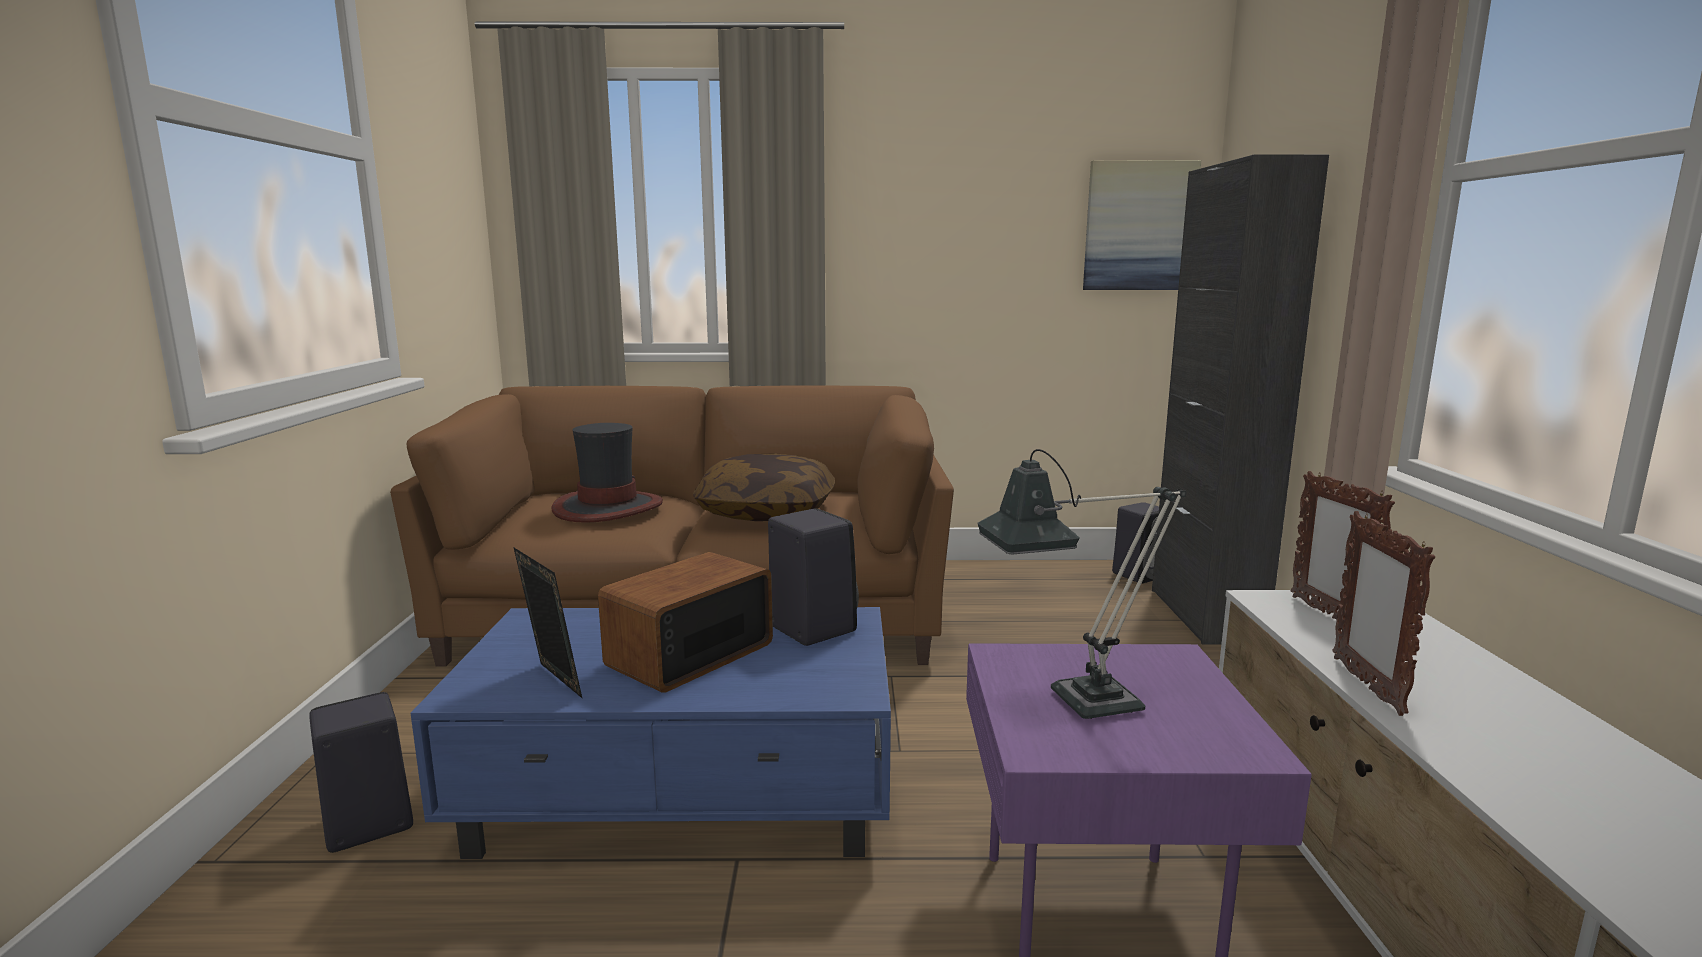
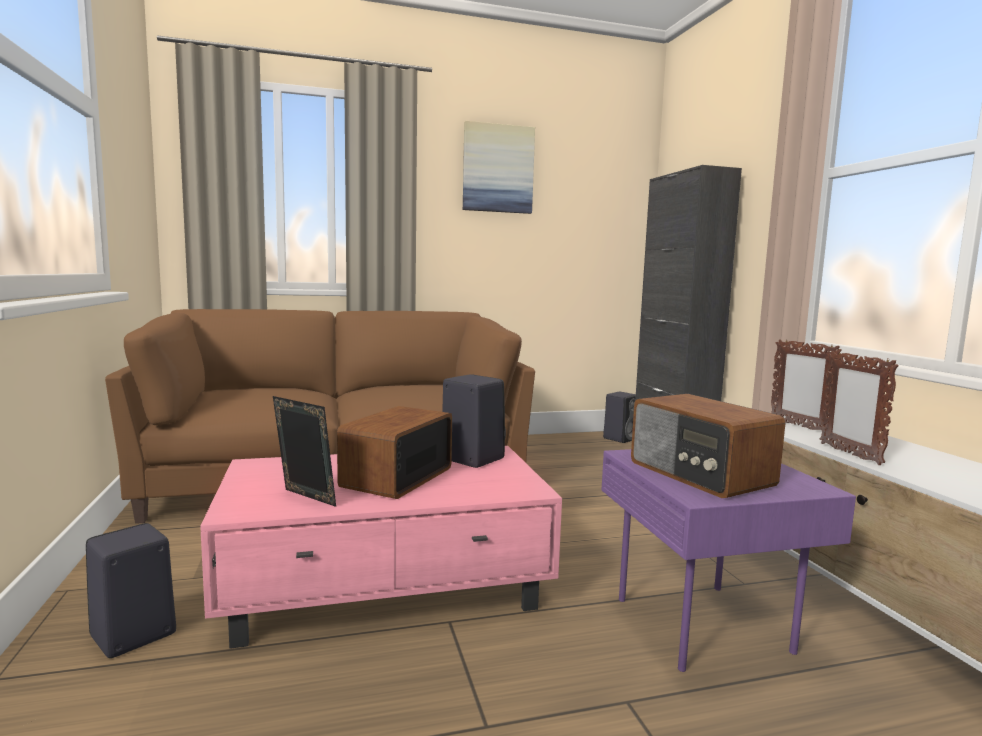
camera: 15 degrees left, 5 degrees down
(607, 507) = (273, 395): hat -> none
(687, 790) = (388, 584): blue coffee table -> pink coffee table
(767, 511) = (395, 394): pillow -> none
(1077, 704) = (699, 474): table lamp -> radio
(1139, 226) = (612, 215): picture -> picture (498, 169)

